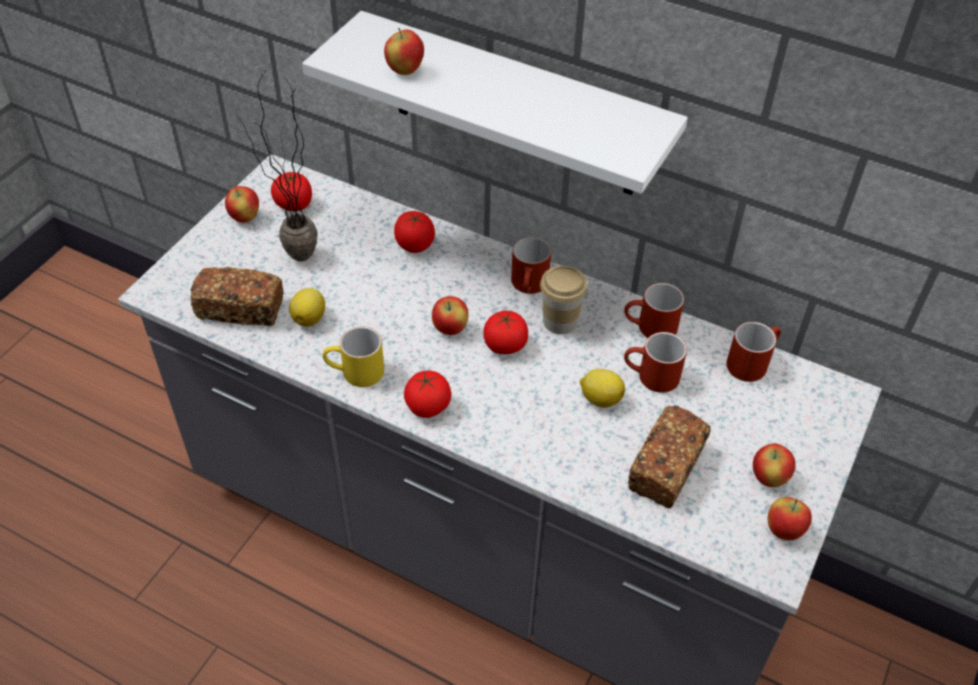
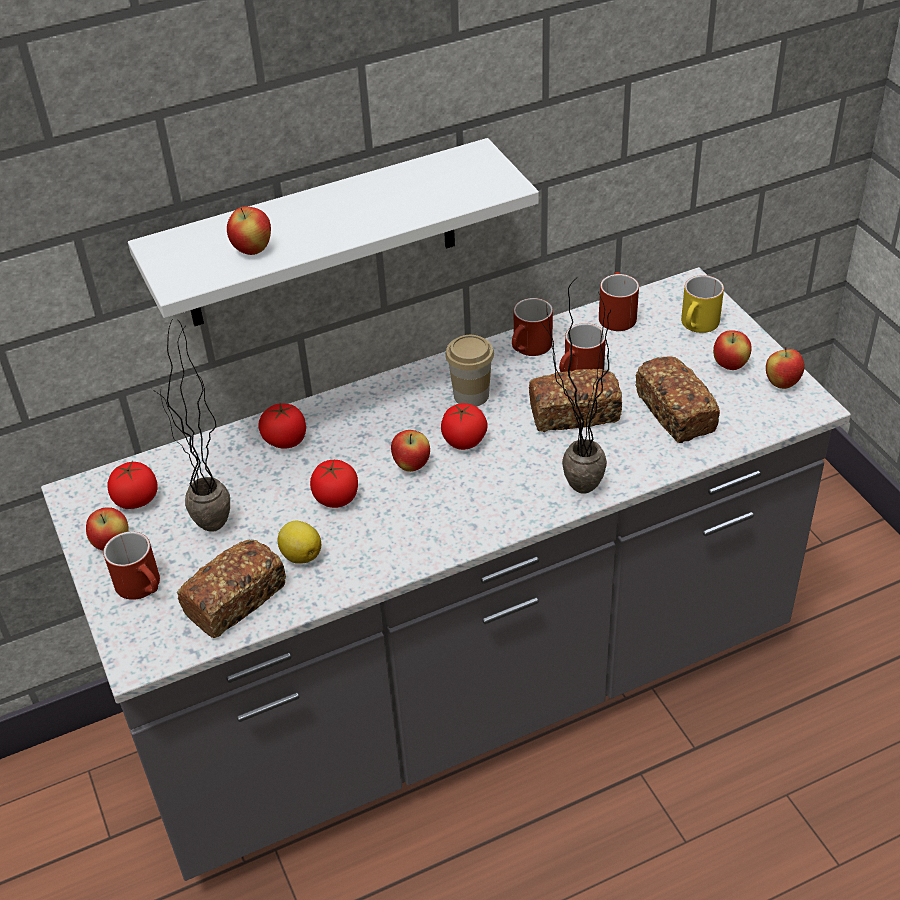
camera: 50 degrees left, 5 degrees down
(355, 373) = (401, 553): yellow mug -> yellow mug (698, 326)
(427, 406) = (485, 522): tomato -> tomato (336, 498)
(511, 440) = (569, 487): none -> potted plant
(530, 286) = (414, 393): red mug -> red mug (144, 586)
(600, 398) = (574, 414): lemon -> bread

